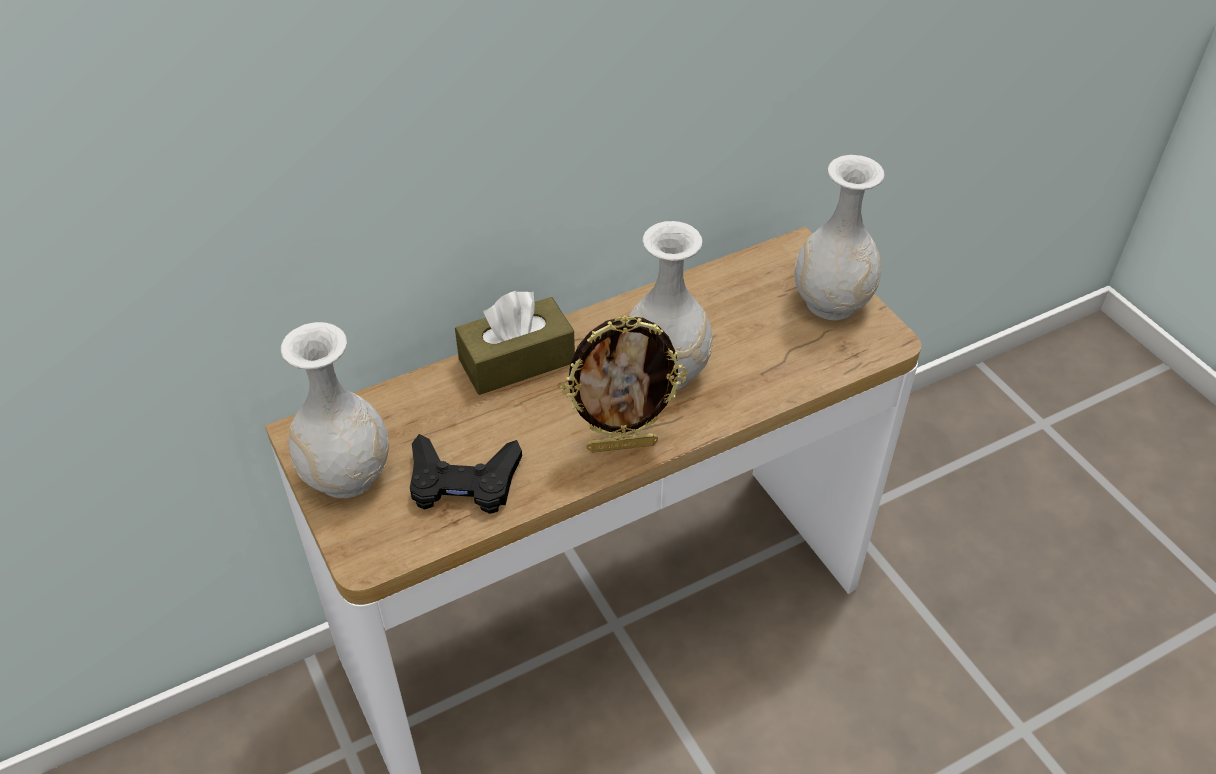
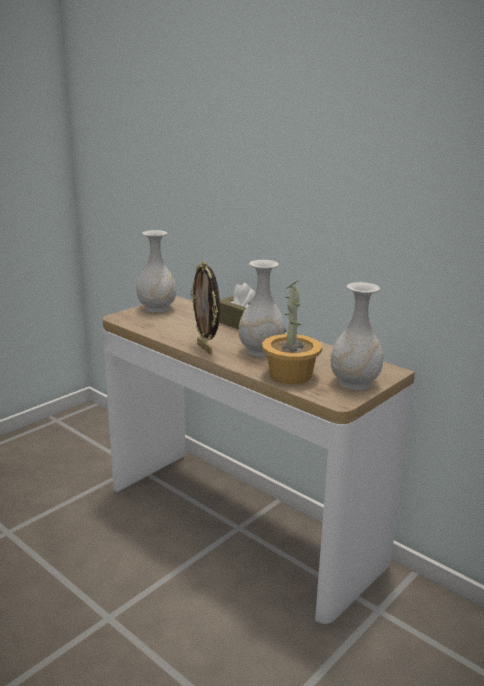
camera: 70 degrees right, 25 degrees down
(463, 482) = (165, 325): black game controller -> none
(780, 364) = (291, 375): none -> potted plant

